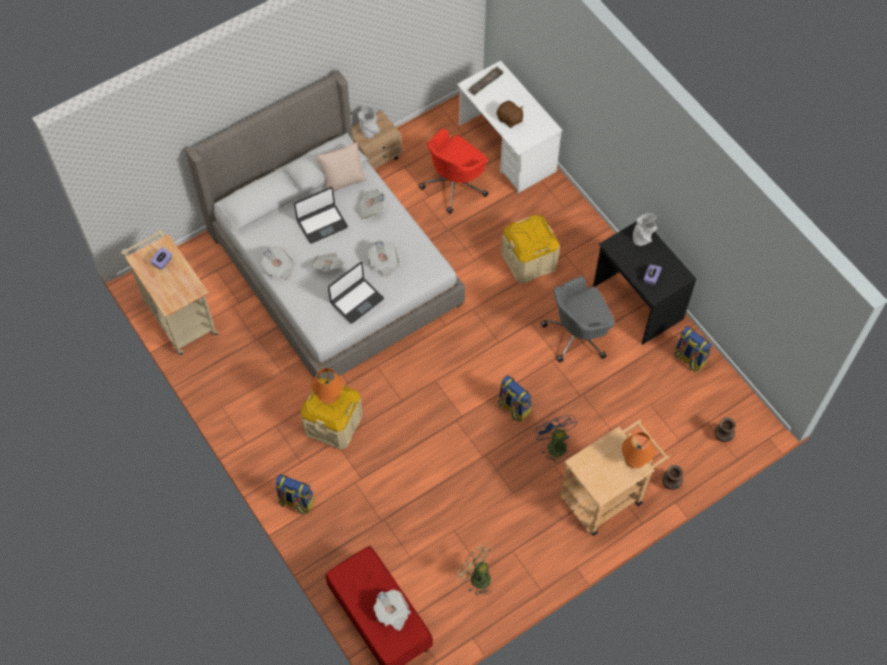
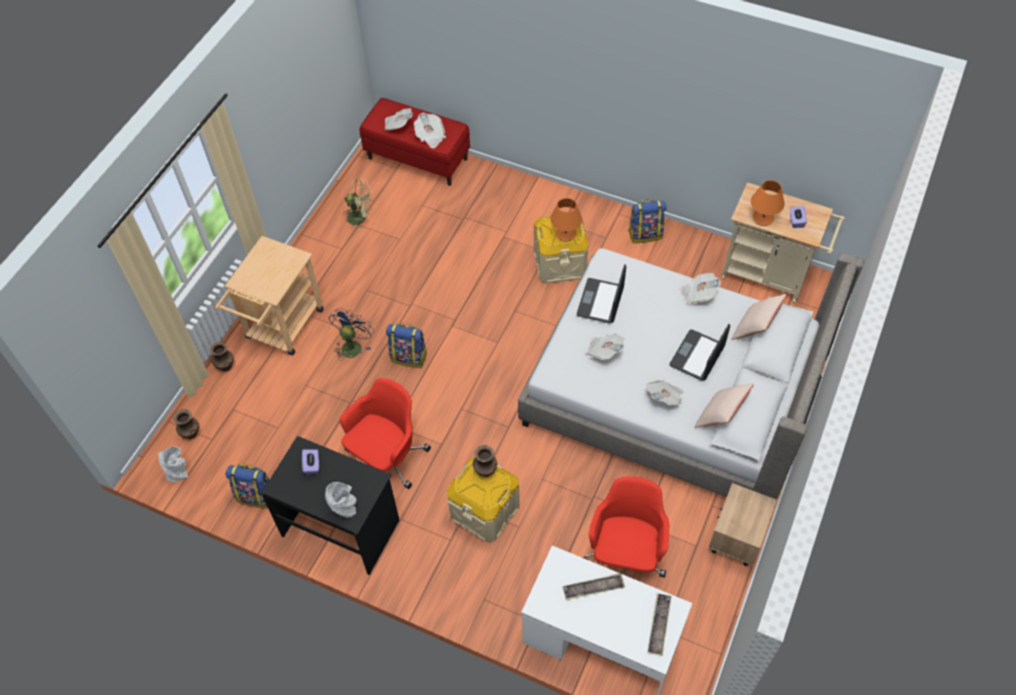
camera: 150 degrees right, 5 degrees down
(263, 221) = (755, 328): none -> beige pillow
(296, 501) = (542, 196): backpack -> backpack (645, 234)
(328, 266) = (654, 320): newspaper -> newspaper (430, 136)
(369, 131) = (750, 512): grey vase -> grey vase (178, 472)
(509, 119) = (593, 588): brown plush toy -> tray
(524, 241) = (485, 471): none -> brown vase
(554, 444) = (352, 345): blue fan -> blue fan turned 105 degrees counterclockwise
(577, 334) = (386, 458): grey office chair -> red office chair
(635, 459) = (246, 284): orange table lamp -> orange table lamp (763, 218)

